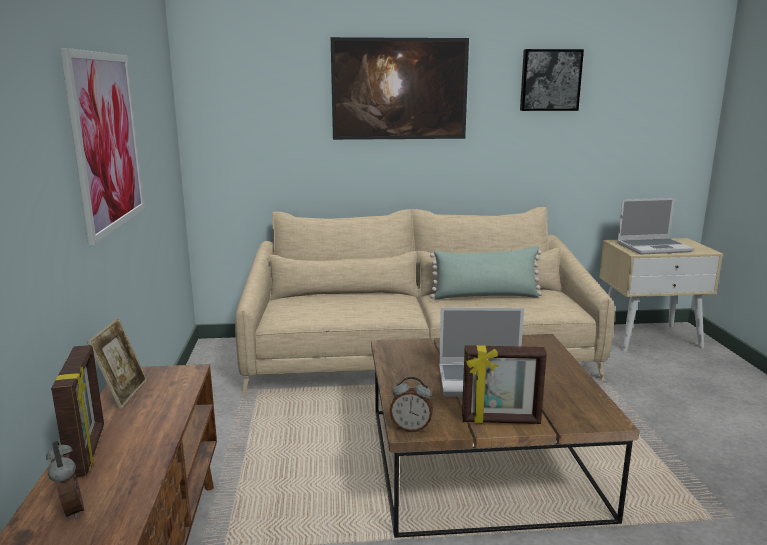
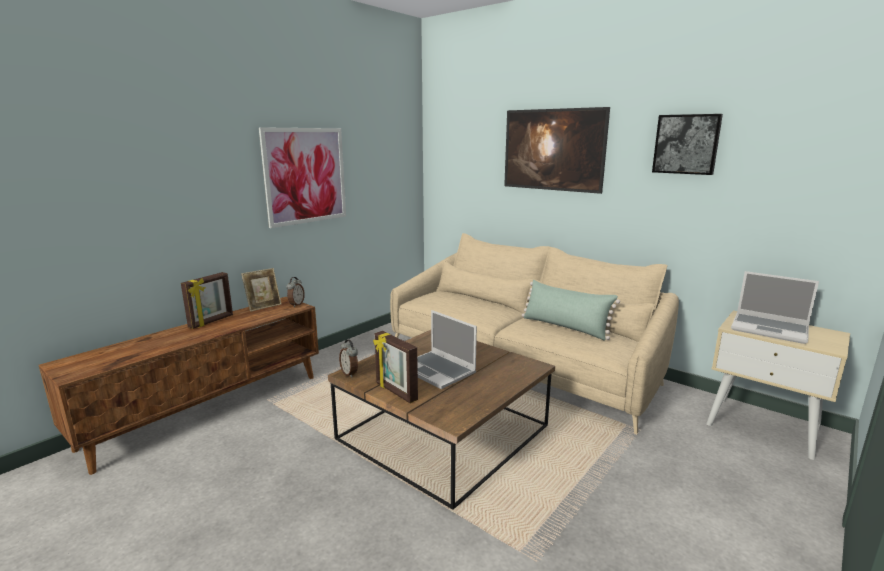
camera: 45 degrees right, 0 degrees up
(69, 510) = (168, 337): alarm clock -> alarm clock (296, 304)

